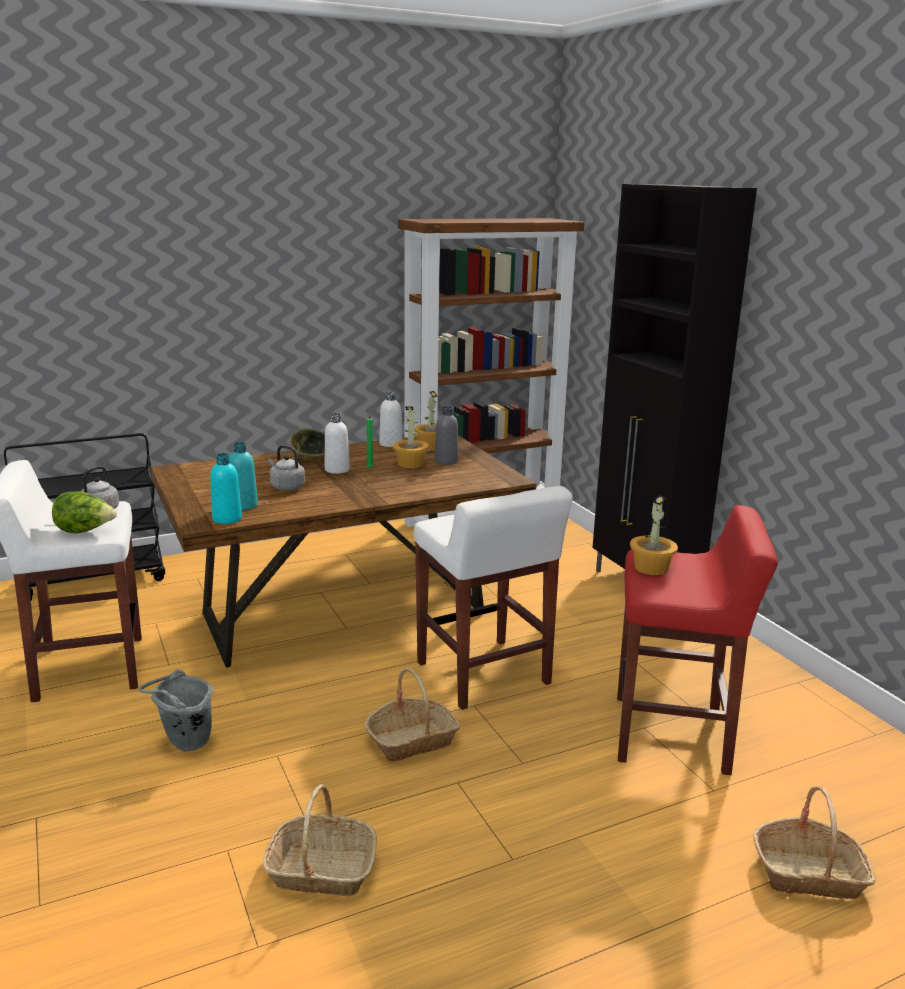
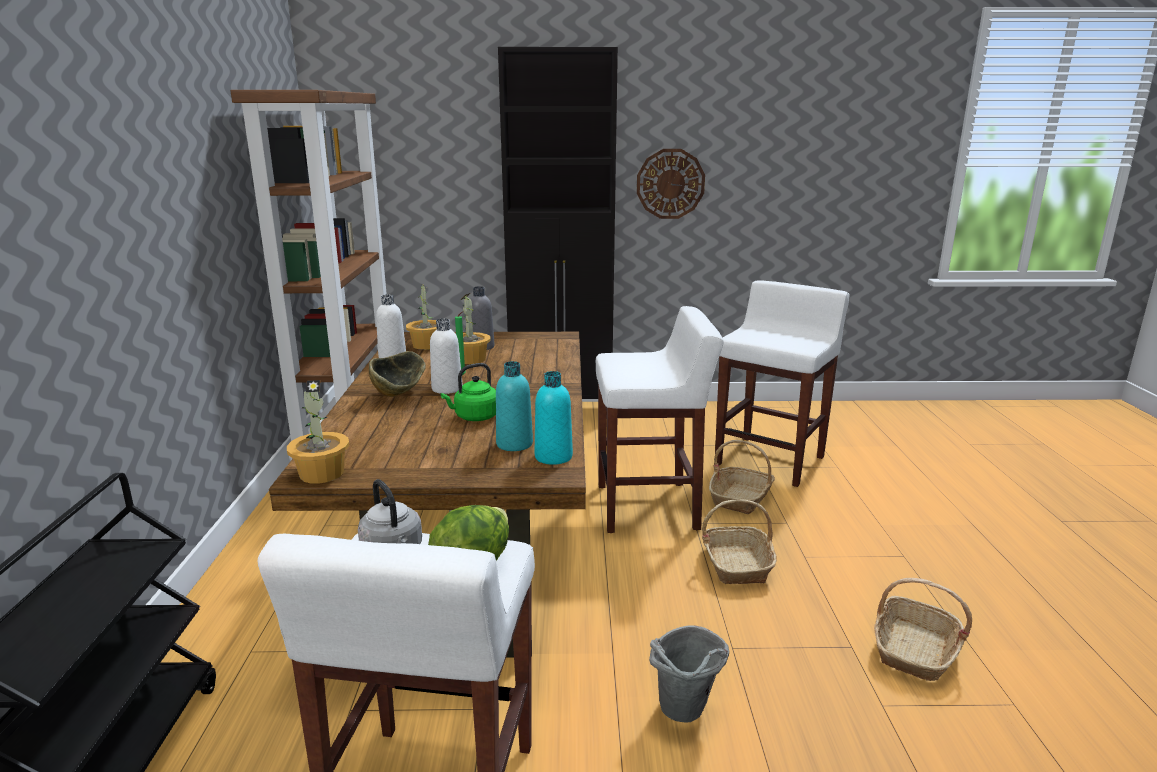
camera: 65 degrees left, 0 degrees up
(286, 487) = (474, 417): grey kettle -> green kettle
(651, 568) = (763, 340): potted plant -> potted plant (322, 473)
(673, 734) = (770, 460): red stool -> white stool
(795, 362) = (670, 184): none -> wall clock
(809, 874) = (921, 465): basket -> basket (741, 498)

